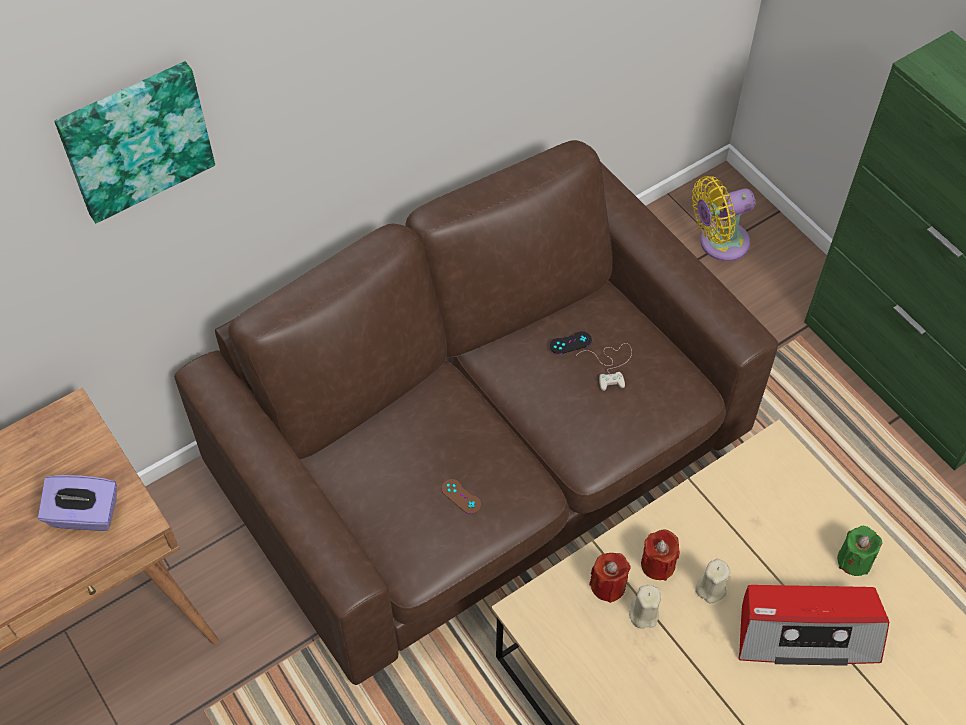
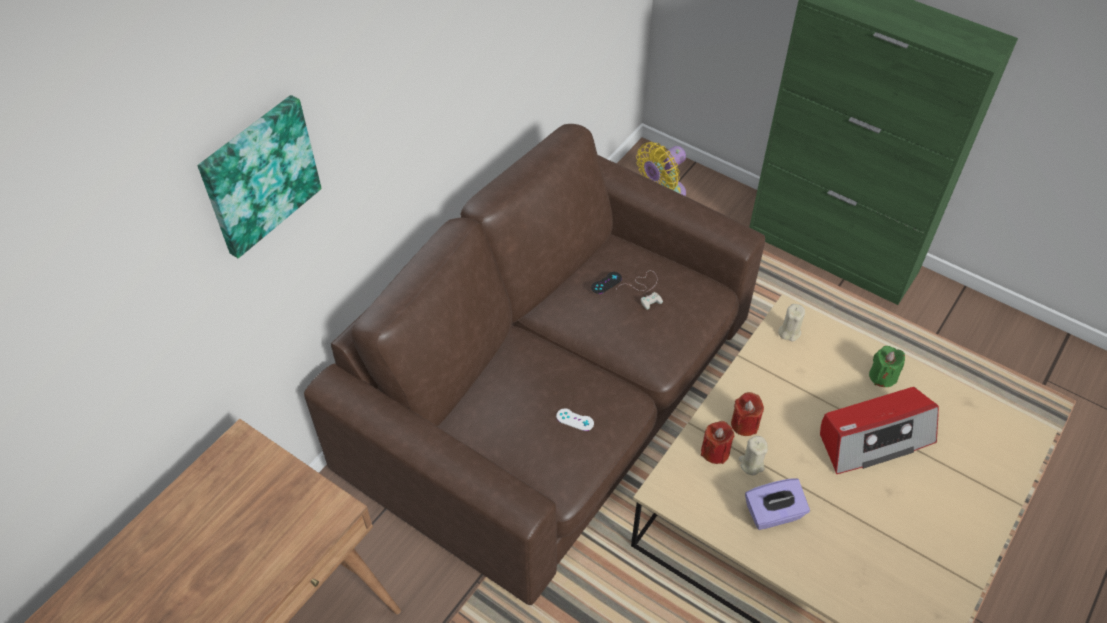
camera: 20 degrees left, 5 degrees down
(84, 515) = (287, 520): purple tissue box -> purple tissue box (773, 514)
(461, 496) = (575, 420): brown game controller -> white game controller
(711, 588) = (791, 429): beige candle -> beige candle (789, 332)

